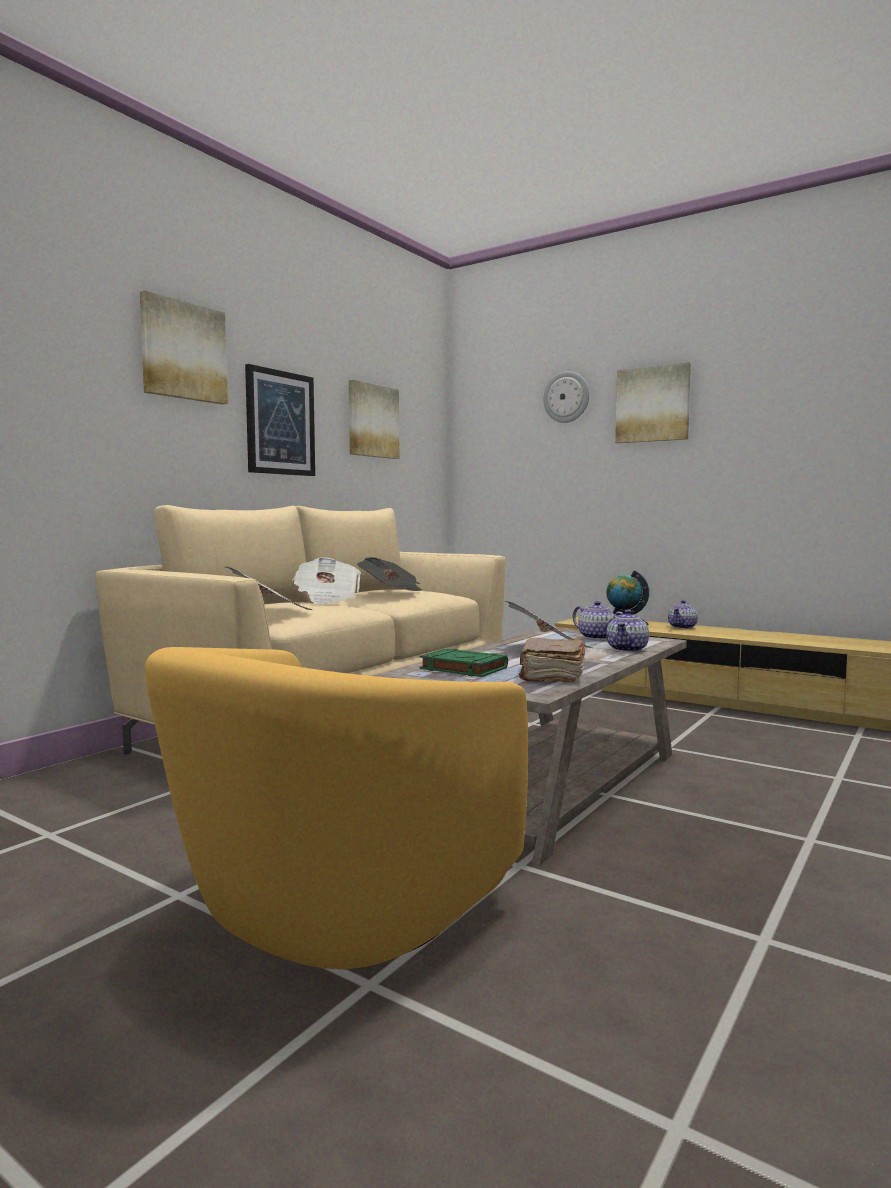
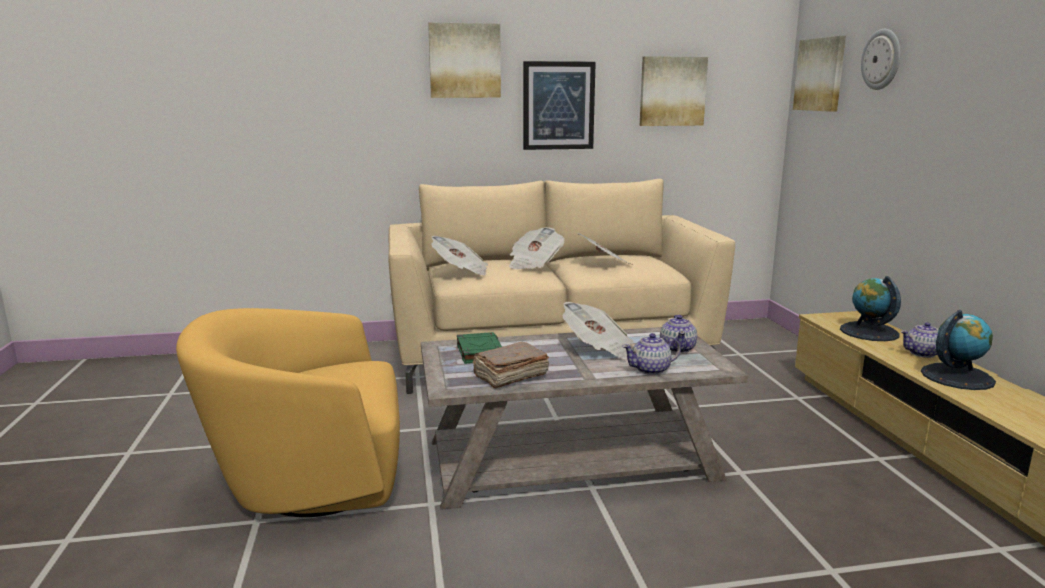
camera: 45 degrees right, 10 degrees up
(653, 404) = (957, 75): picture -> picture (820, 74)
(731, 633) = (957, 376): none -> globe

